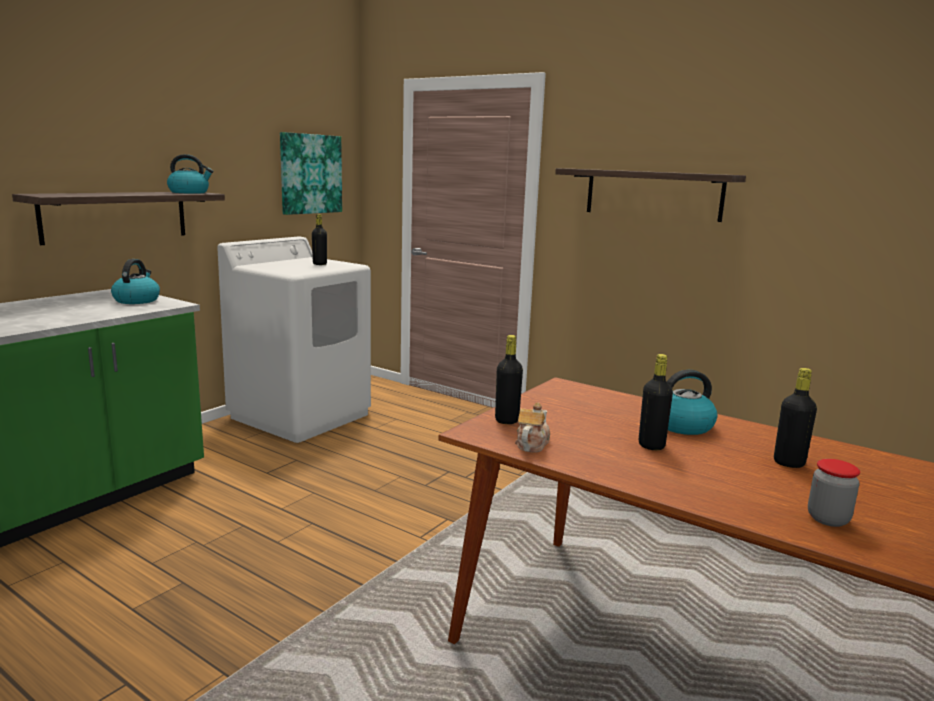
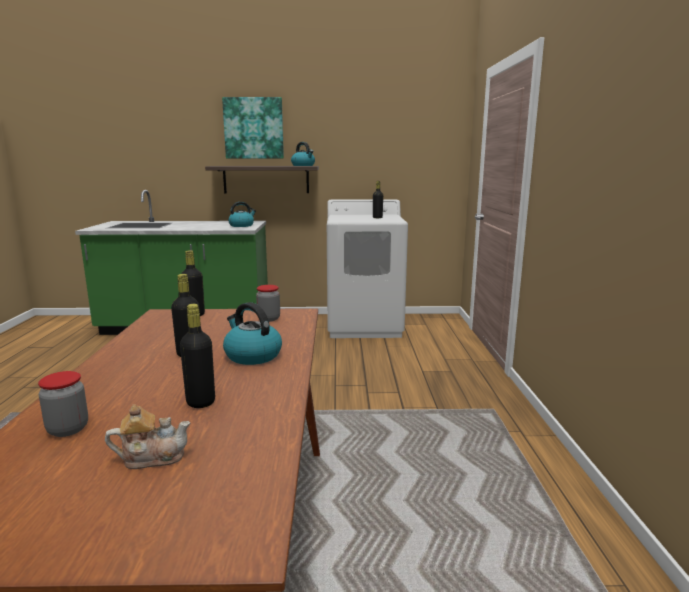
camera: 55 degrees right, 0 degrees up
(310, 174) = (416, 153): picture -> picture (253, 128)
(531, 444) = (154, 327): teapot -> teapot (152, 457)
(568, 398) = (268, 319): none -> jar
(653, 194) = (588, 153): shelf -> none

